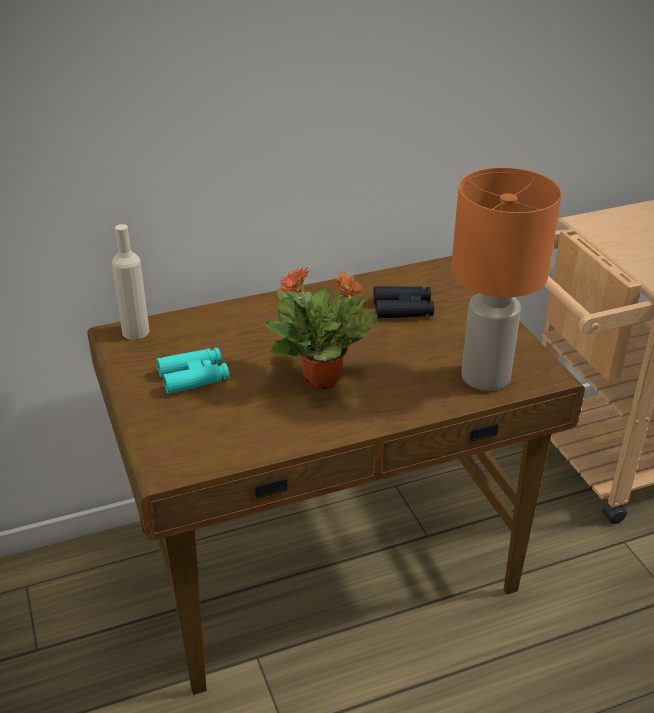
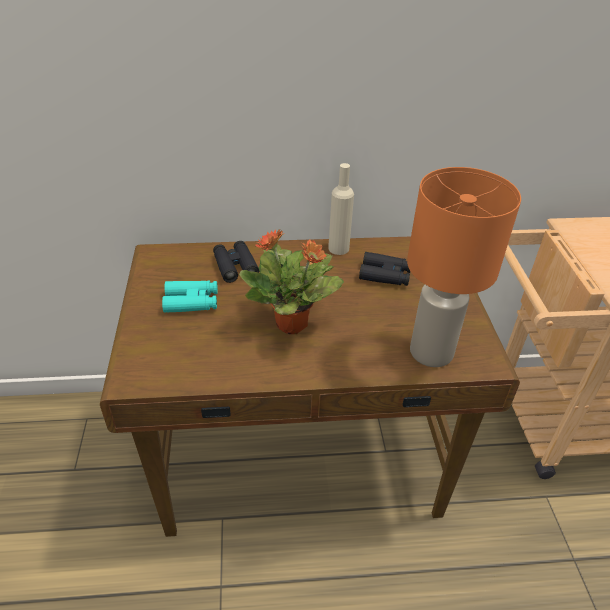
camera: 15 degrees right, 5 degrees up
(135, 331) = (167, 254): beige bottle -> beige bottle (338, 248)
(225, 330) = (235, 266): none -> black binoculars

